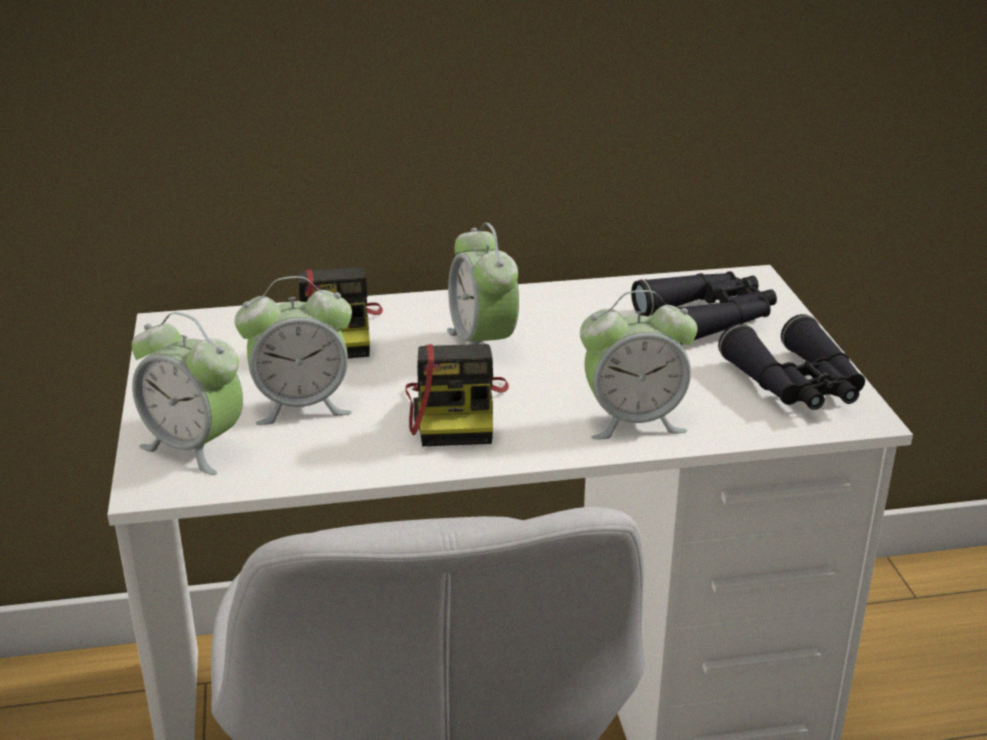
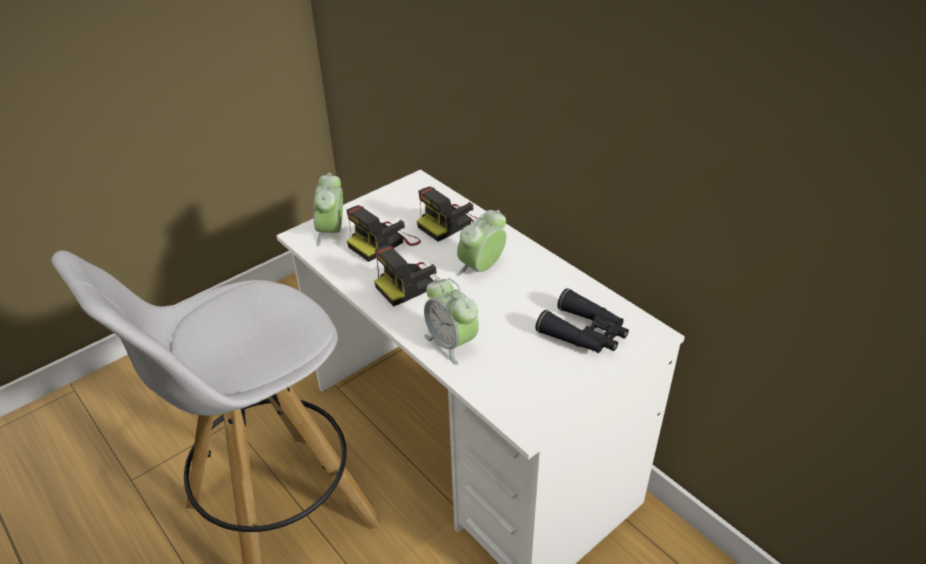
camera: 60 degrees right, 10 degrees up
(301, 405) = (383, 243): alarm clock -> camera
(796, 385) = (540, 391): black binoculars -> none

